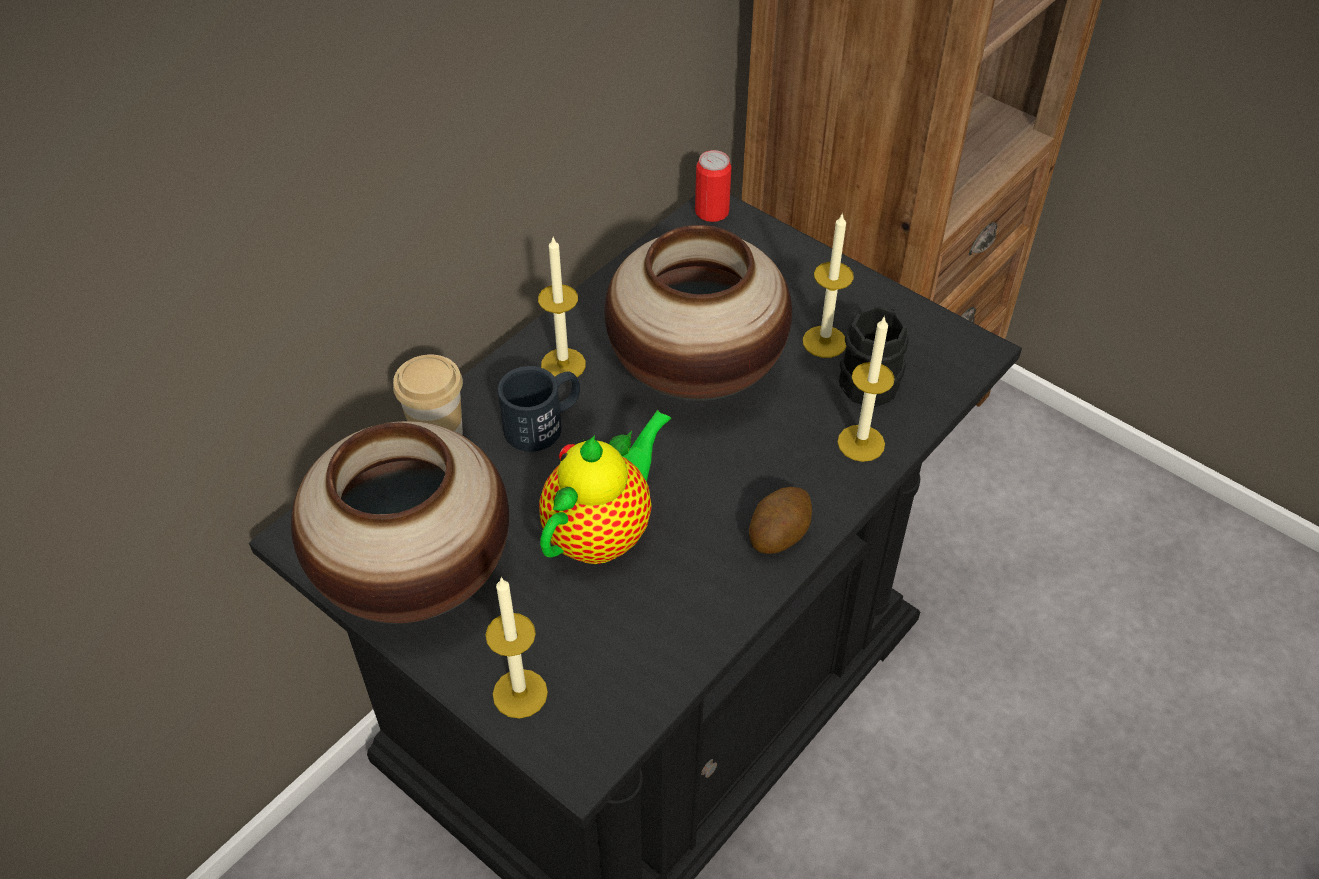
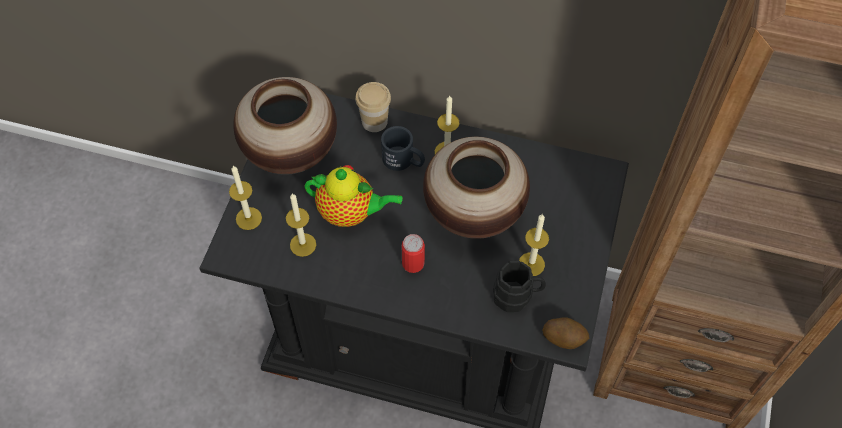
camera: 65 degrees right, 10 degrees up
(712, 212) = (603, 172): can -> can (413, 263)
(779, 533) = (386, 288): potato -> potato (564, 337)
(861, 443) = (465, 306): candle -> candle (303, 244)

